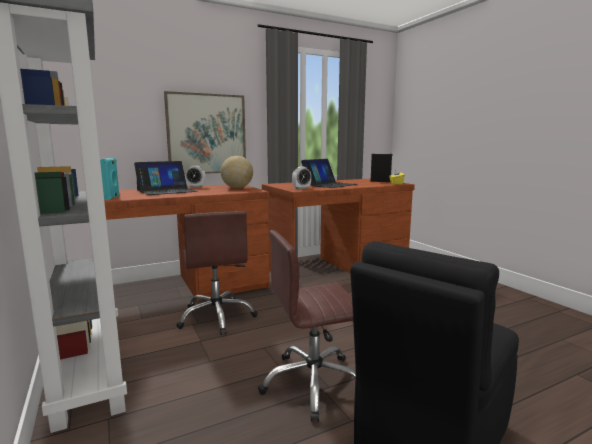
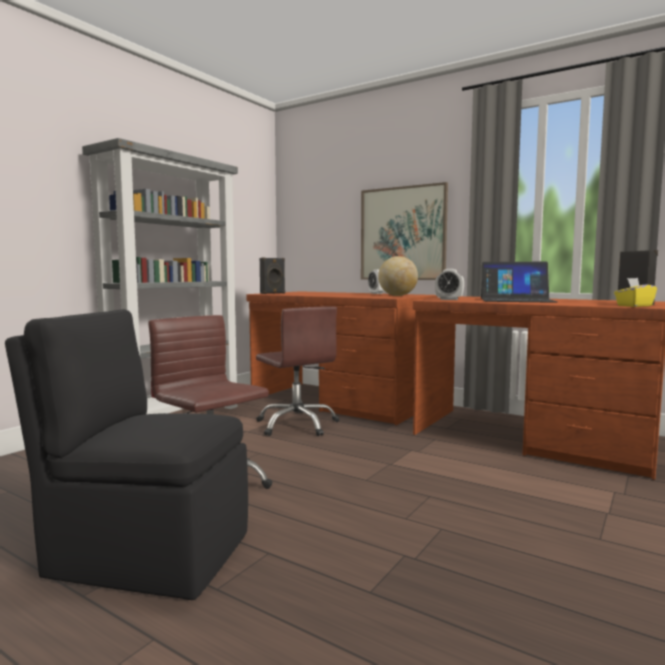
camera: 60 degrees right, 5 degrees down
(112, 198) = (273, 293): turquoise speaker -> black speaker
(166, 191) = (333, 293): laptop -> none
(217, 317) = (297, 425): brown office chair -> brown office chair turned 75 degrees counterclockwise

